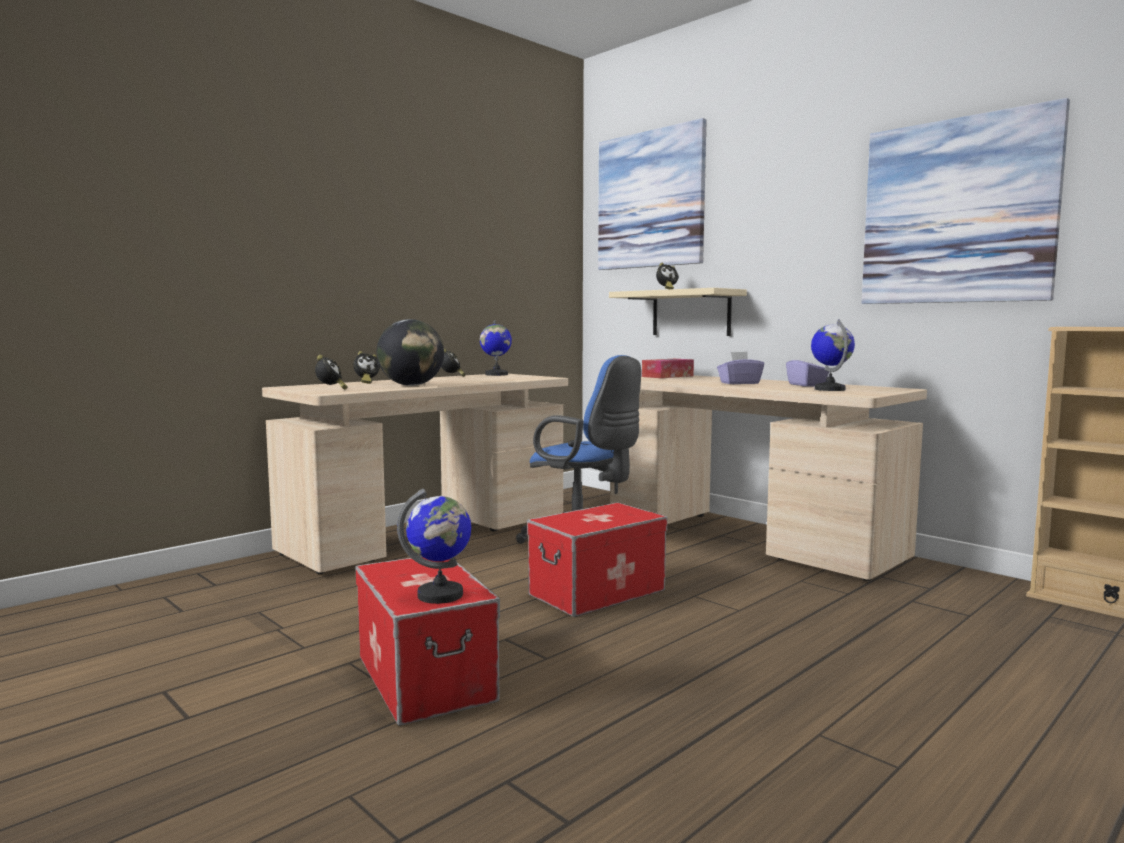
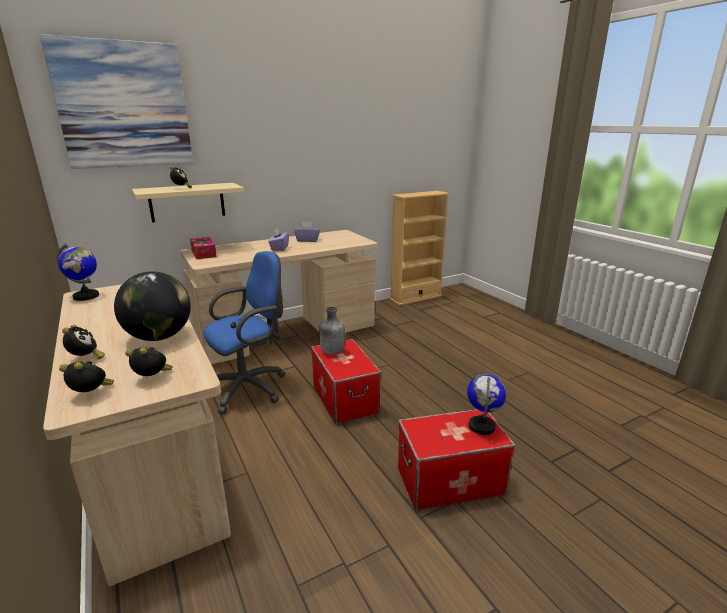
camera: 75 degrees left, 15 degrees up
(451, 376) = (76, 315): alarm clock -> alarm clock (92, 394)
(609, 511) = (332, 352): none -> grey bottle
(830, 389) = (334, 241): globe -> none
(957, 211) = (349, 139): picture -> none

